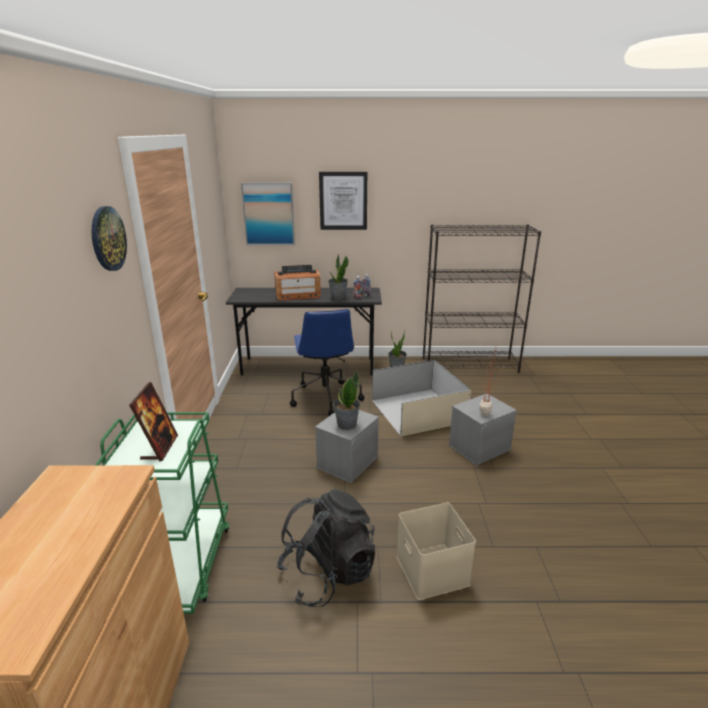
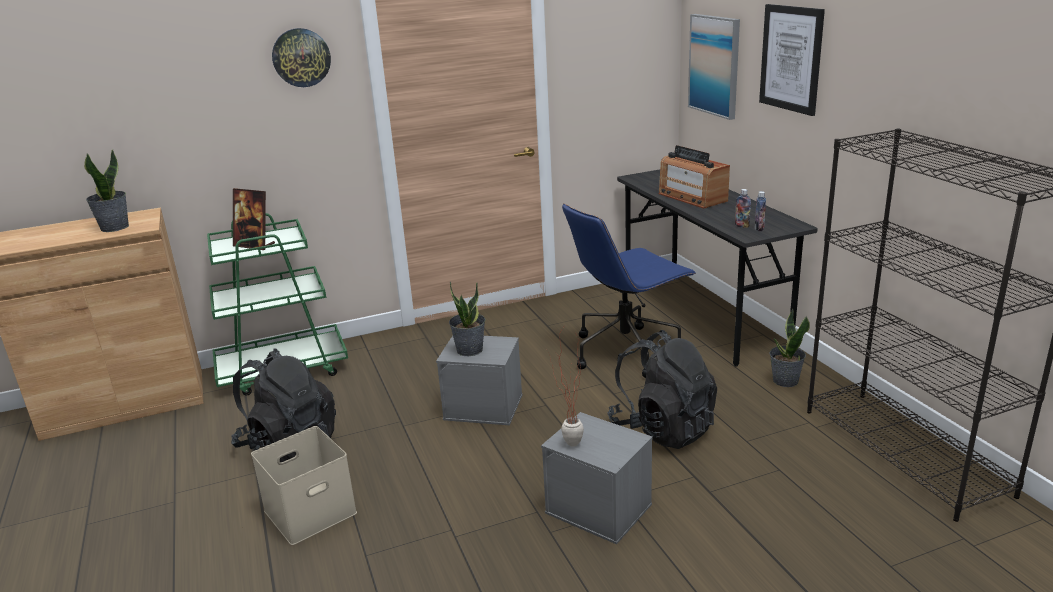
camera: 70 degrees right, 0 degrees up
(159, 448) = (254, 245): picture frame -> picture frame turned 45 degrees clockwise
(338, 297) = (721, 217): potted plant -> potted plant (114, 227)
(417, 410) = (663, 429): beige storage box -> black backpack

